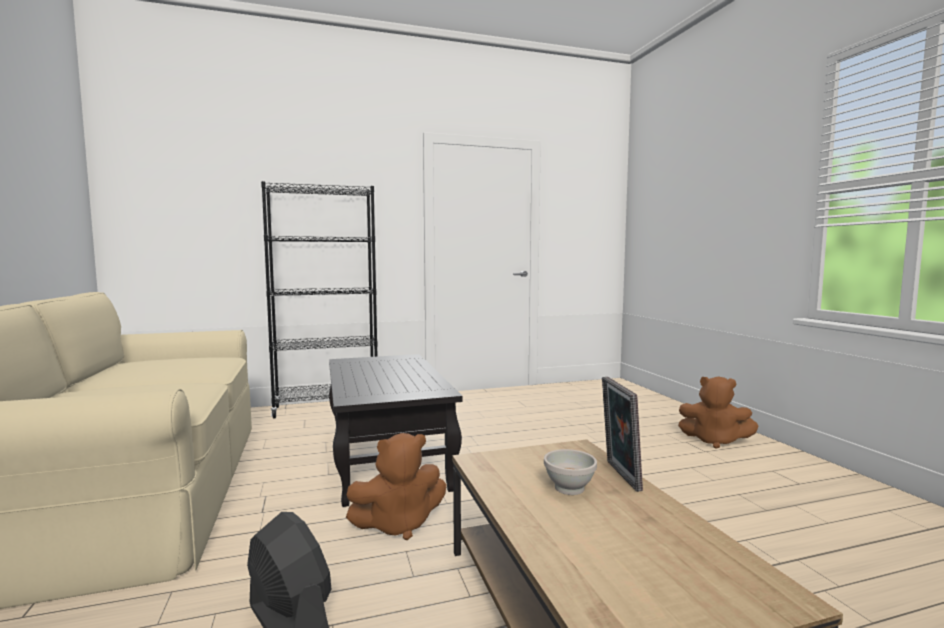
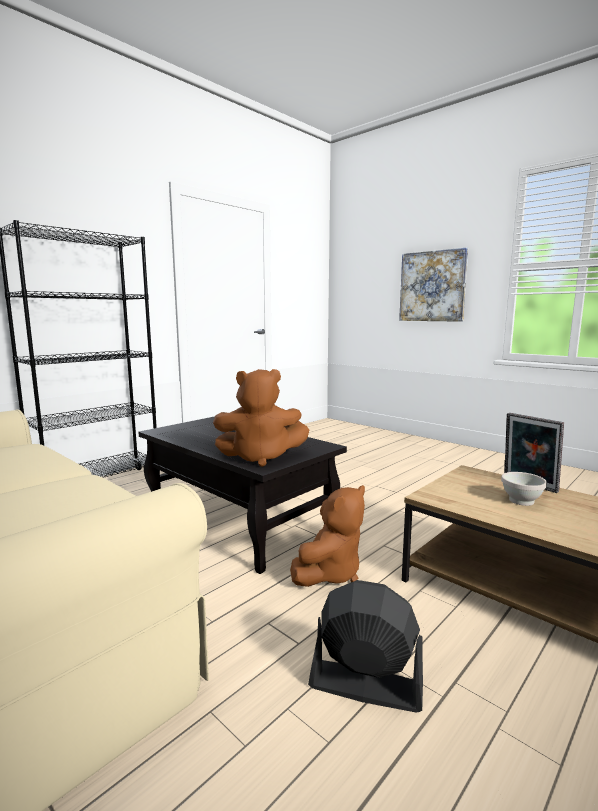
camera: 30 degrees left, 5 degrees up
(714, 441) = (446, 455): brown plush toy -> brown plush toy (260, 457)
(726, 219) = (432, 286): none -> picture

